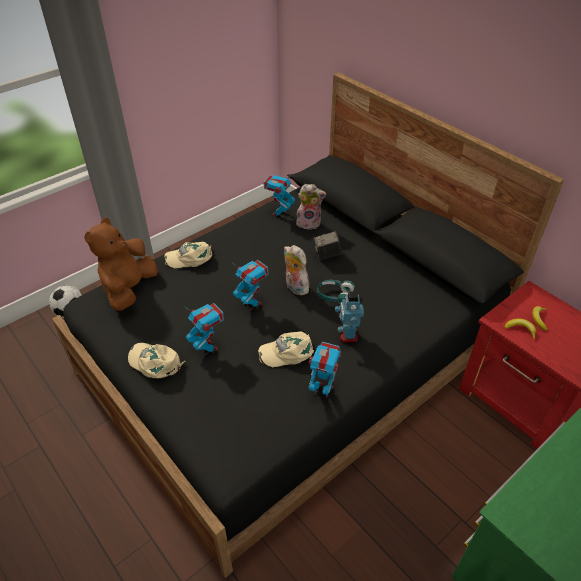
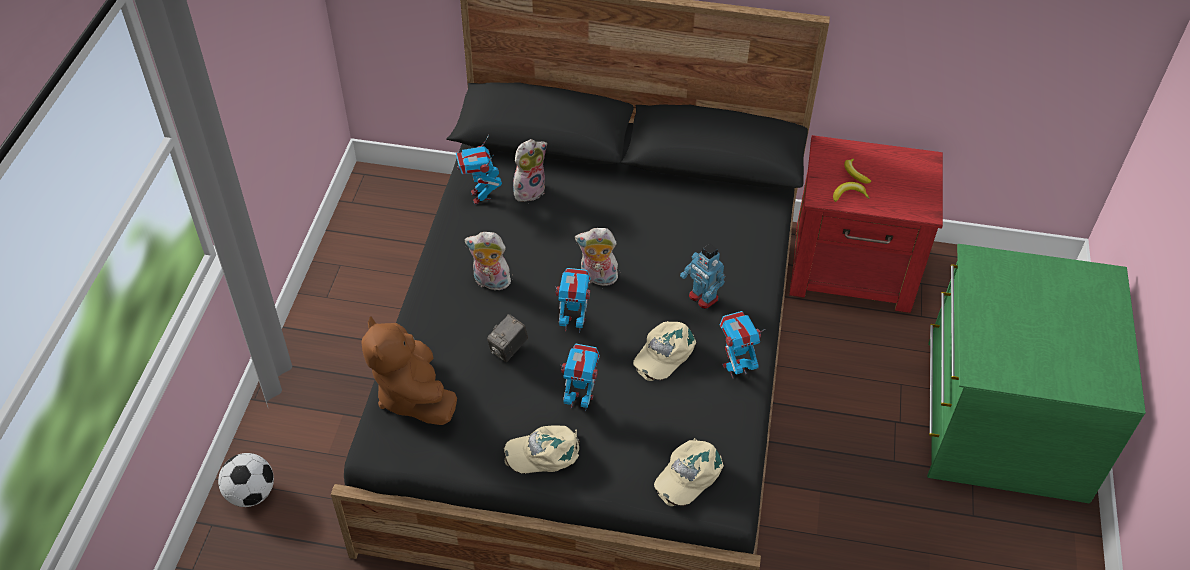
camera: 40 degrees left, 5 degrees up
(190, 258) = (440, 314): beige cap -> beige cap (688, 474)
(233, 257) = (490, 282): none -> plush toy
(327, 255) = (591, 219): camera -> camera (508, 349)
(335, 296) = (647, 263): turquoise headphones -> none

